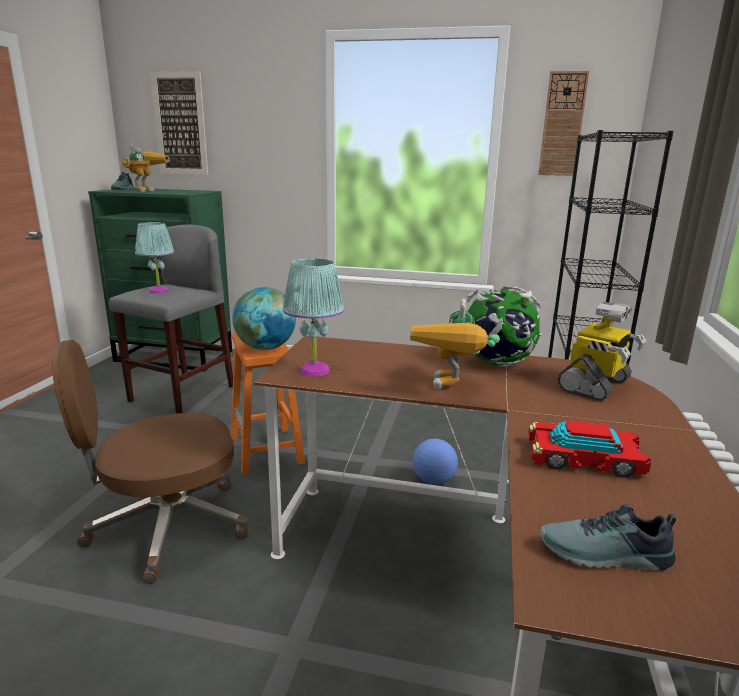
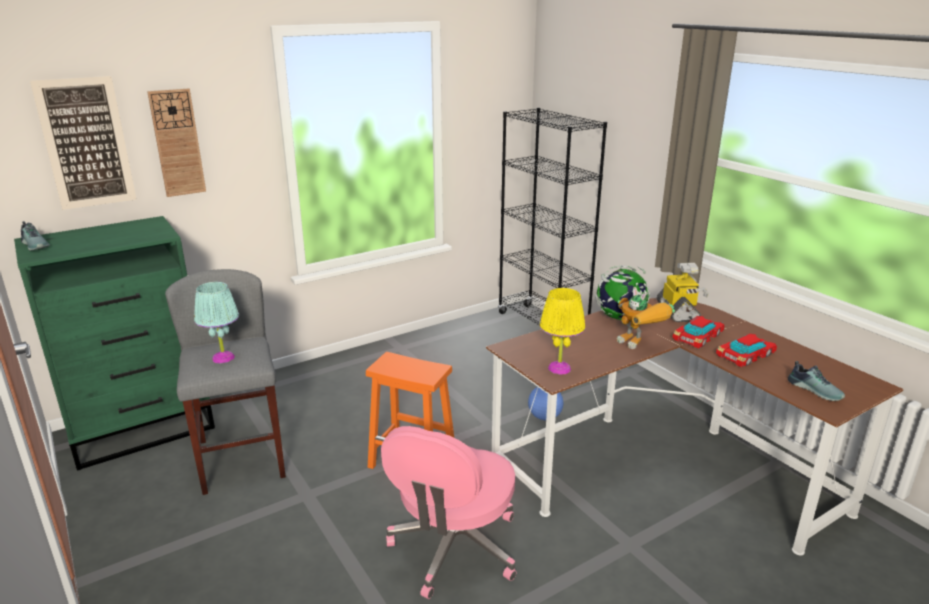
camera: 45 degrees left, 5 degrees up
(147, 190) = (84, 240): toy robot -> none
(166, 527) = (454, 548): brown office chair -> pink office chair
(266, 348) = (423, 369): globe -> none
(315, 370) = (559, 368): turquoise table lamp -> yellow table lamp
(558, 413) = (698, 337): none -> toy car
(562, 124) = (484, 101): wall clock -> wall clock (177, 143)
(605, 556) = (815, 390): shoe -> shoe turned 90 degrees counterclockwise

